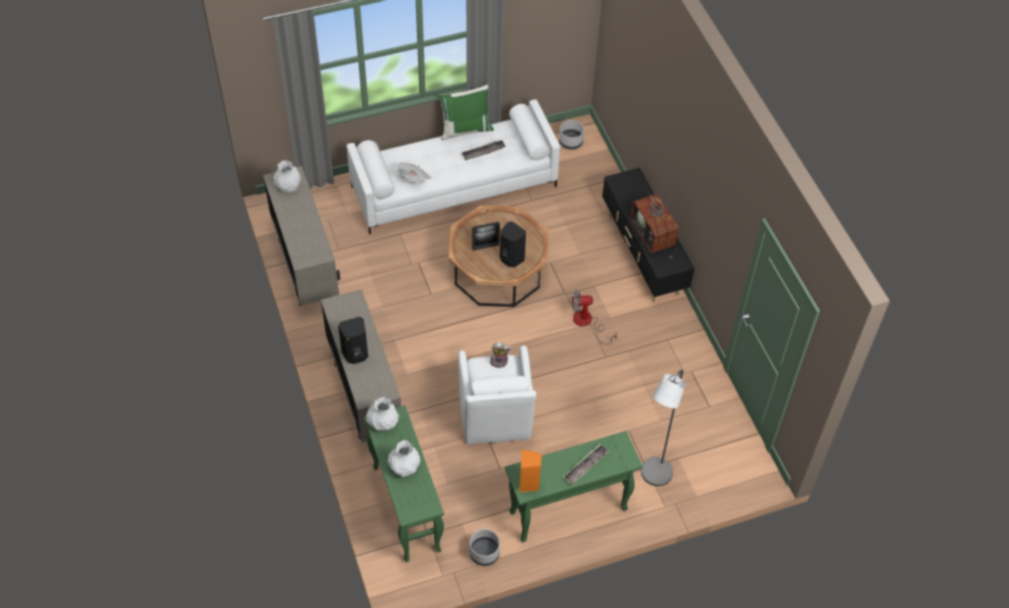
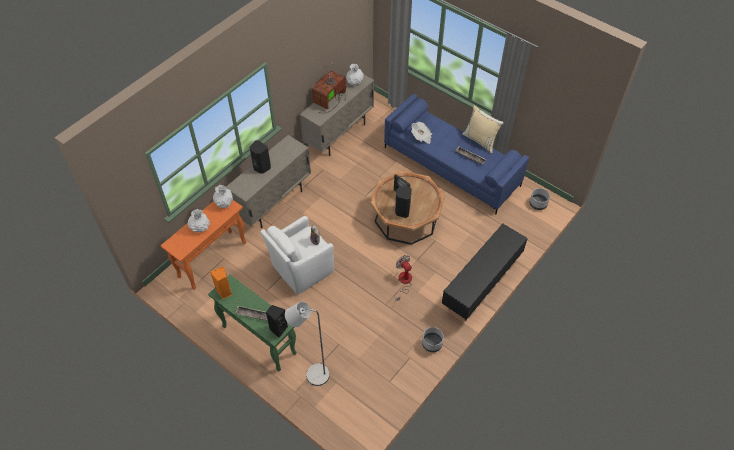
camera: 60 degrees right, 0 degrees up
(405, 508) = (213, 259): green console table -> orange console table
(454, 186) = (452, 166): white sofa -> blue sofa
(465, 129) = (480, 140): green pillow -> beige pillow
(485, 553) = (205, 312): grey planter -> grey planter (432, 344)
(621, 451) = (278, 329): none -> black speaker
(654, 236) = (477, 273): television -> television (330, 100)

